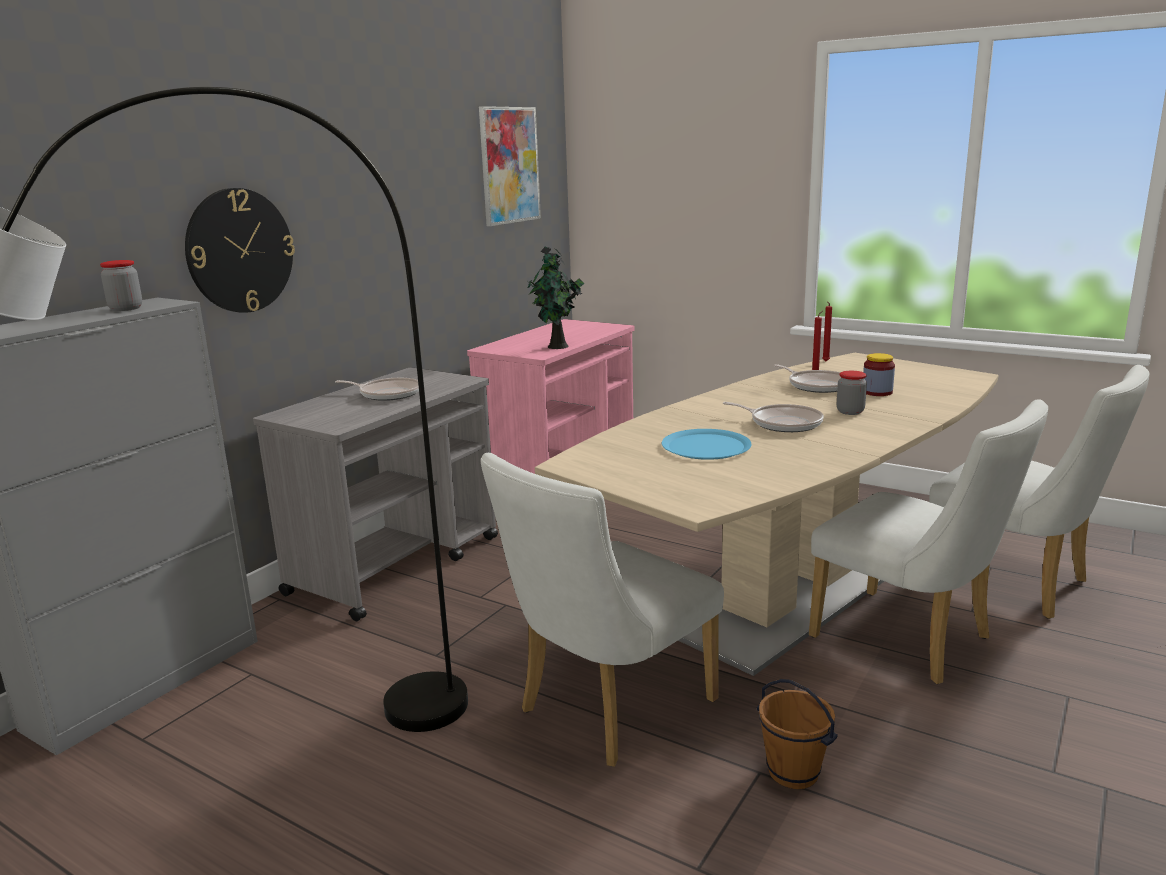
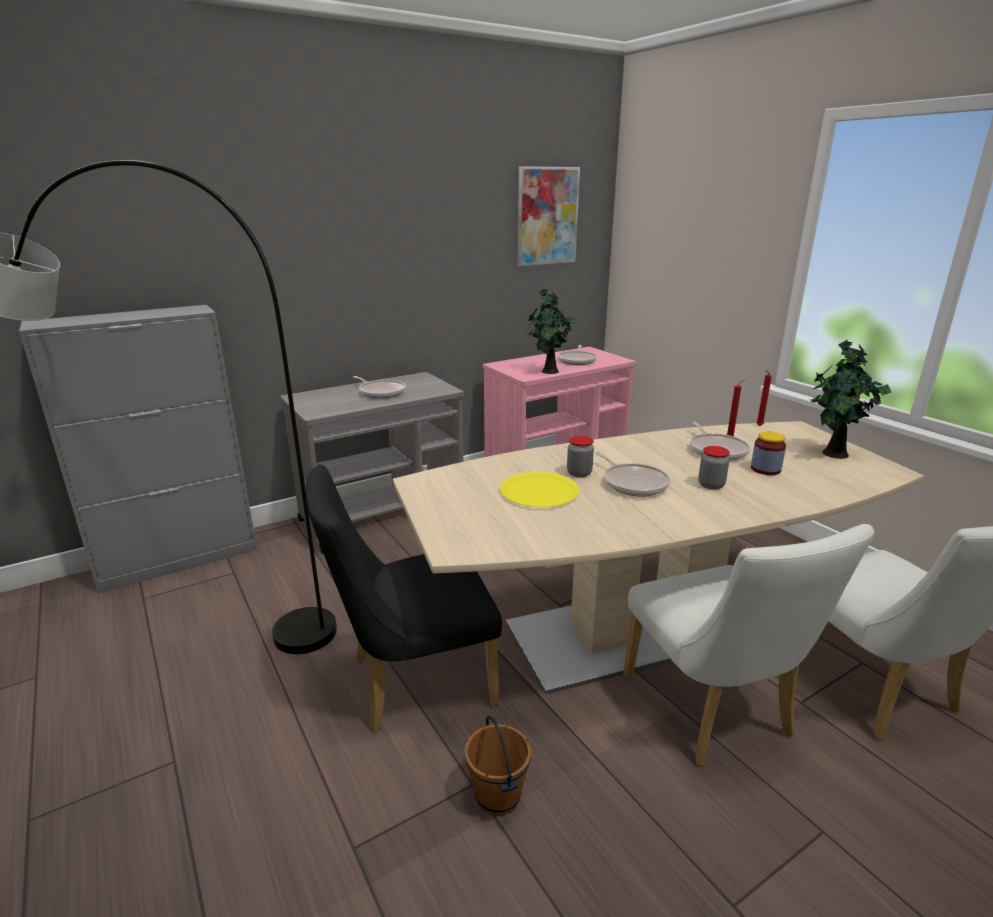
camera: 25 degrees right, 5 degrees up
(126, 308) = (166, 312): jar -> jar (579, 473)
(240, 251) = (279, 274): wall clock -> none
(572, 333) = (577, 360): none -> frying pan
(606, 711) = (411, 683): white chair -> black chair
(706, 446) = (539, 491): blue plate -> yellow plate
(914, 372) = (834, 454): none -> potted plant

